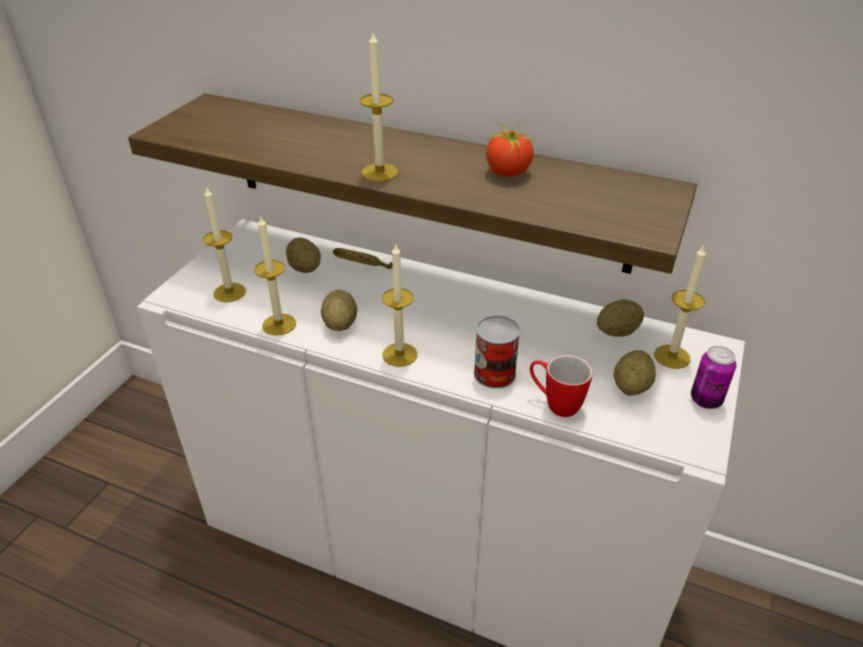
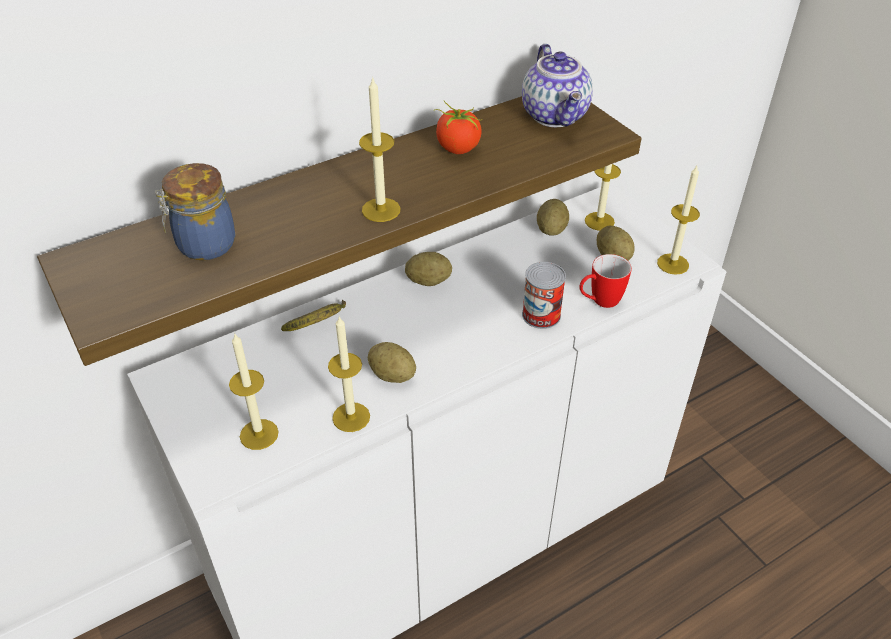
camera: 55 degrees left, 5 degrees up
(264, 131) = (204, 245): none -> jar
(305, 268) = (279, 362): potato -> potato (428, 281)
(399, 354) = (470, 356): candle -> candle (673, 264)
(633, 198) = (556, 116): none -> teapot
(705, 400) = (652, 233): can -> none

